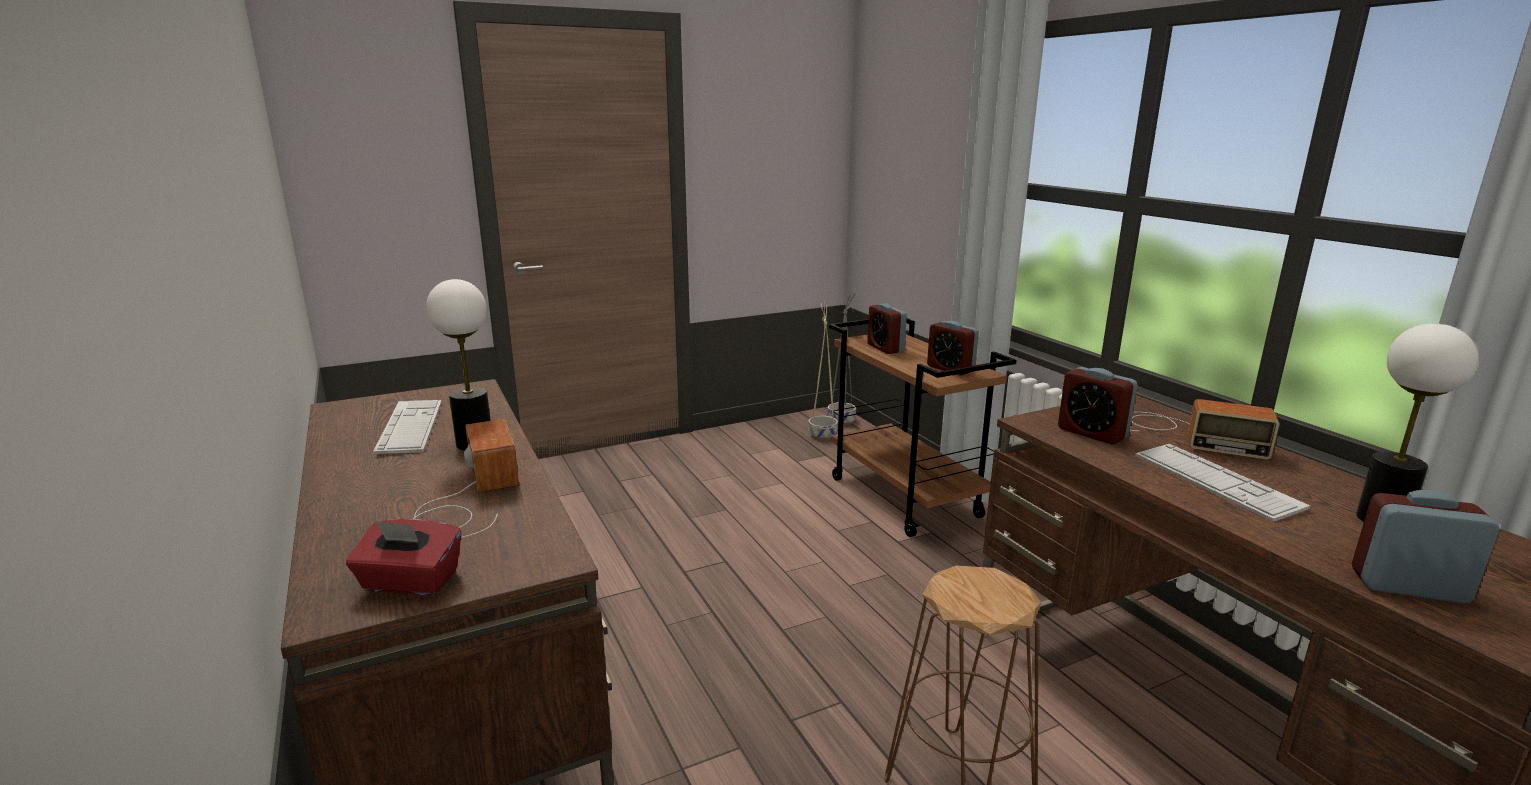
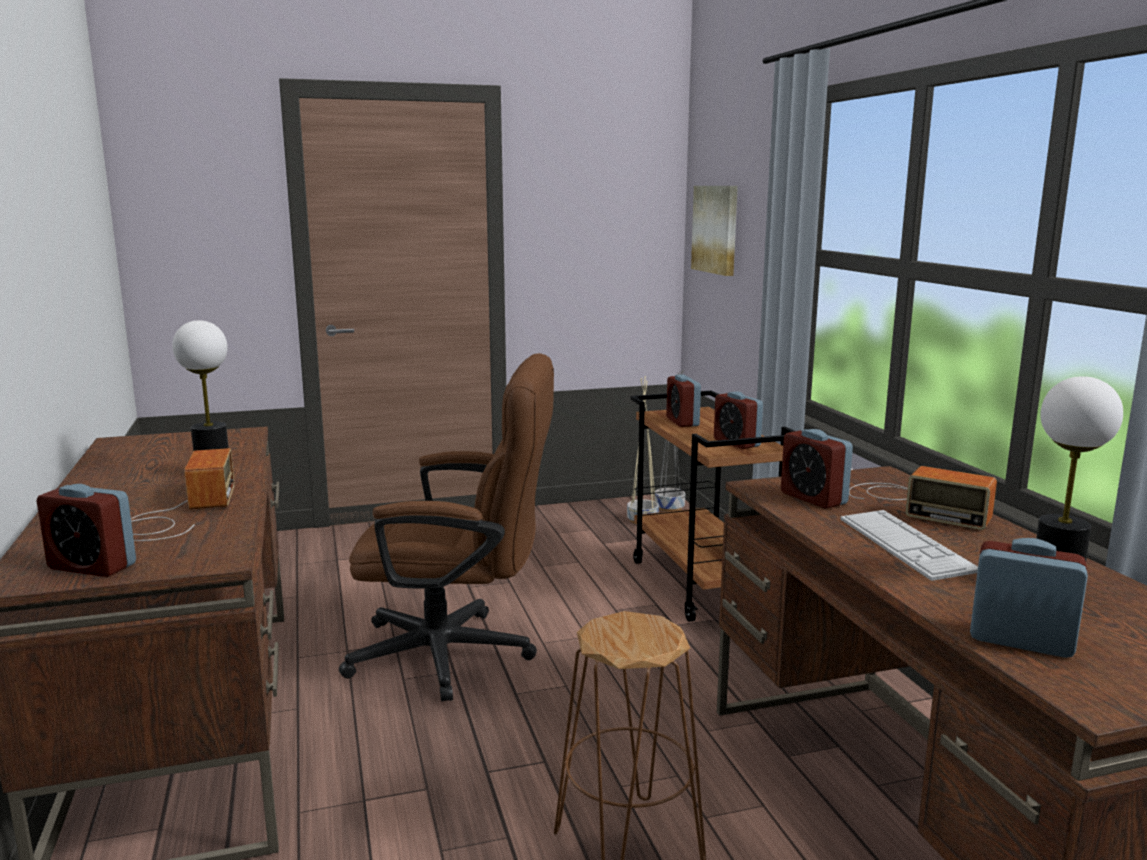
camera: 10 degrees right, 5 degrees down
(410, 427) = (167, 459): keyboard -> none
(410, 582) = (92, 566): red tissue box -> alarm clock
(709, 593) = (458, 655): none -> brown office chair
(891, 159) = (716, 229): none -> picture

